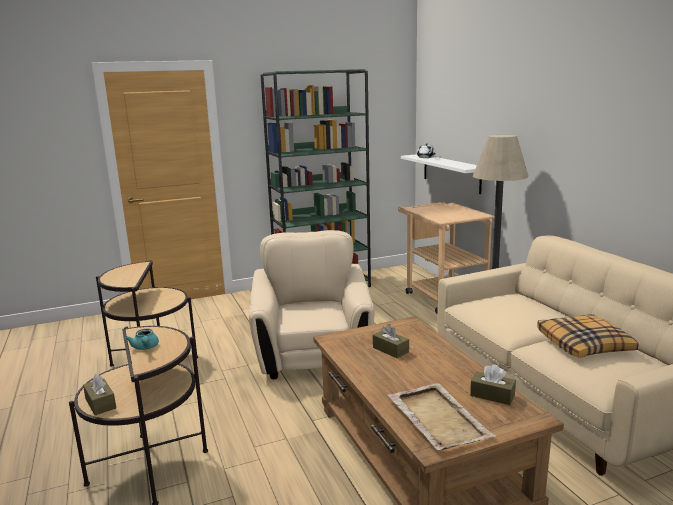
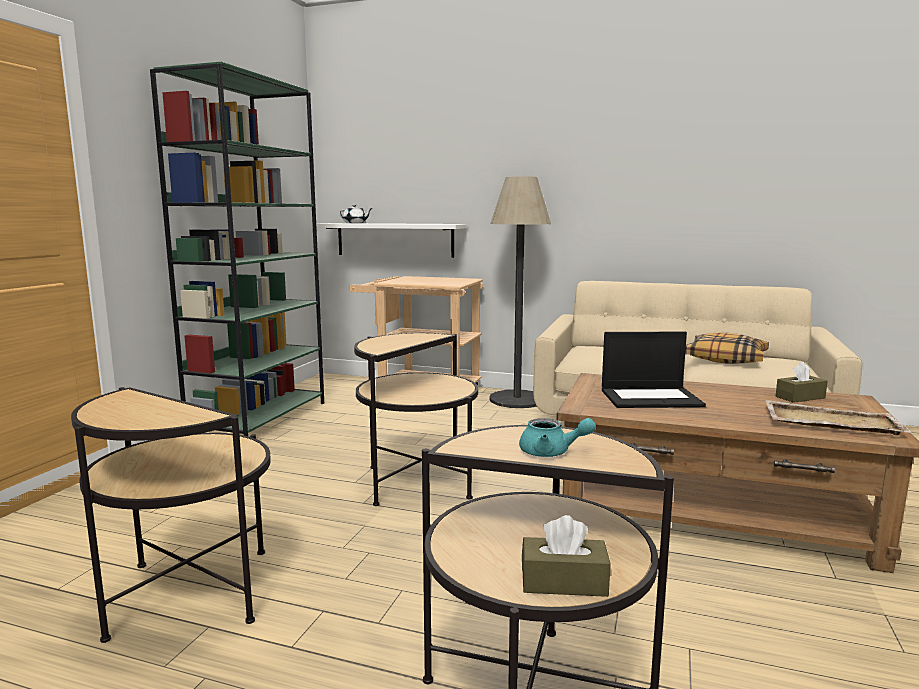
camera: 50 degrees left, 5 degrees down
(313, 354) = (418, 482): beige armchair -> side table
(390, 350) = (651, 398): brown tissue box -> laptop

